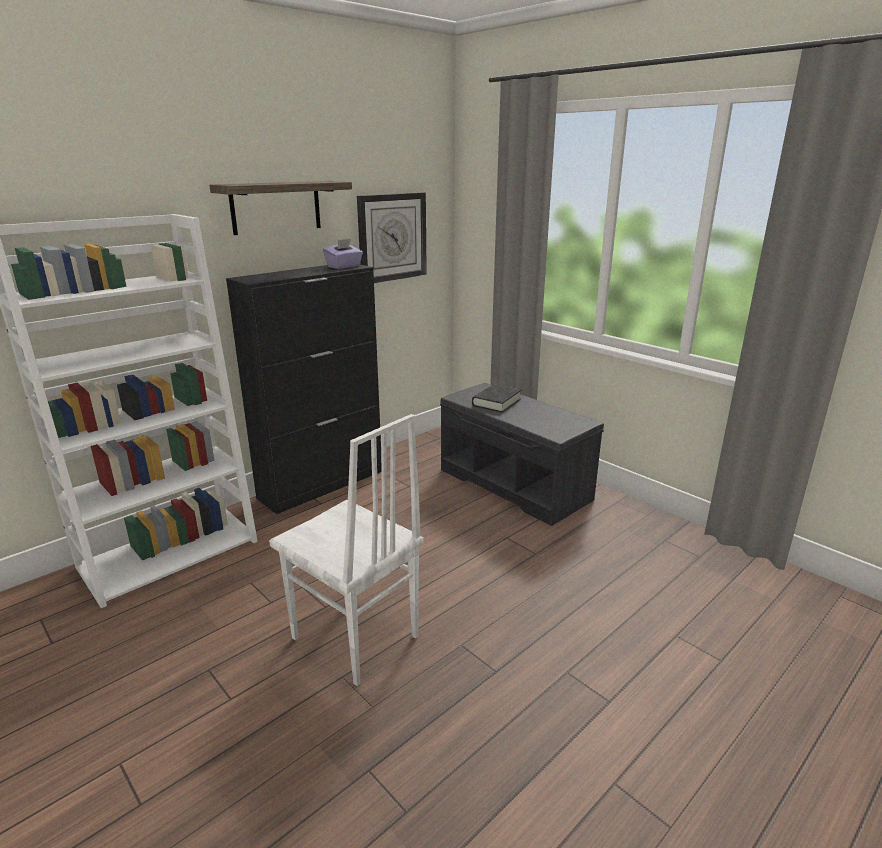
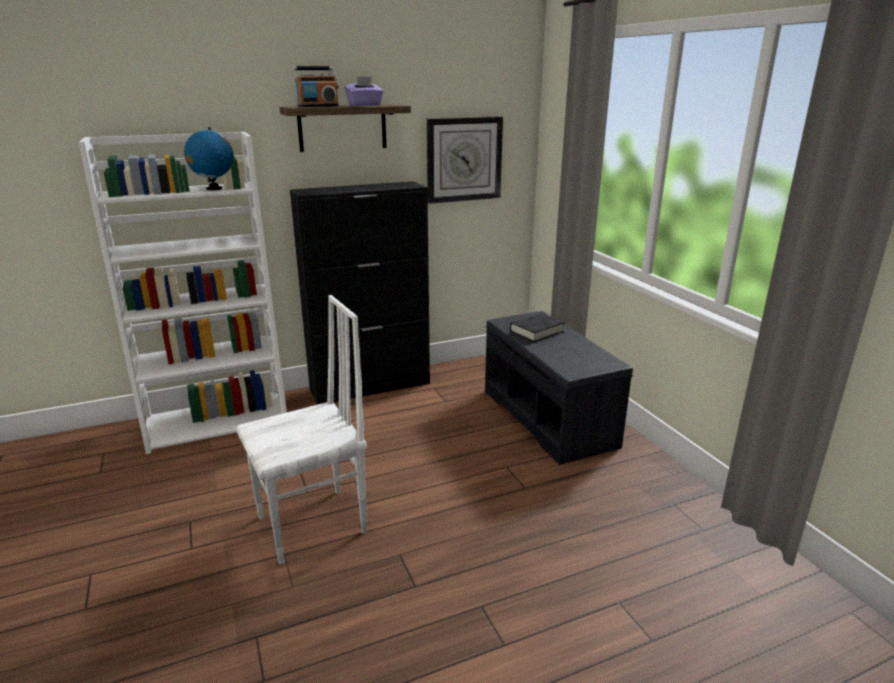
camera: 20 degrees right, 0 degrees up
(153, 282) = (214, 189): none -> globe
(256, 183) = (318, 106): none -> radio
(344, 266) = (401, 185): purple tissue box -> purple tissue box (365, 105)
(354, 639) = (313, 525): white chair -> white chair turned 90 degrees counterclockwise

